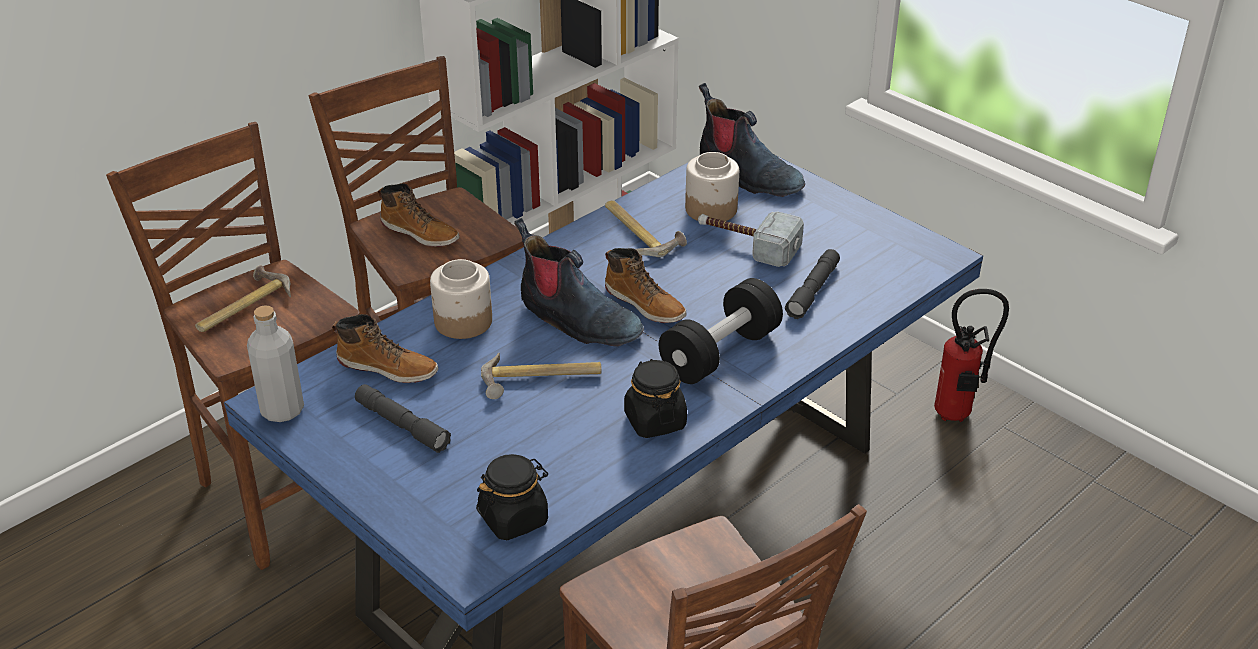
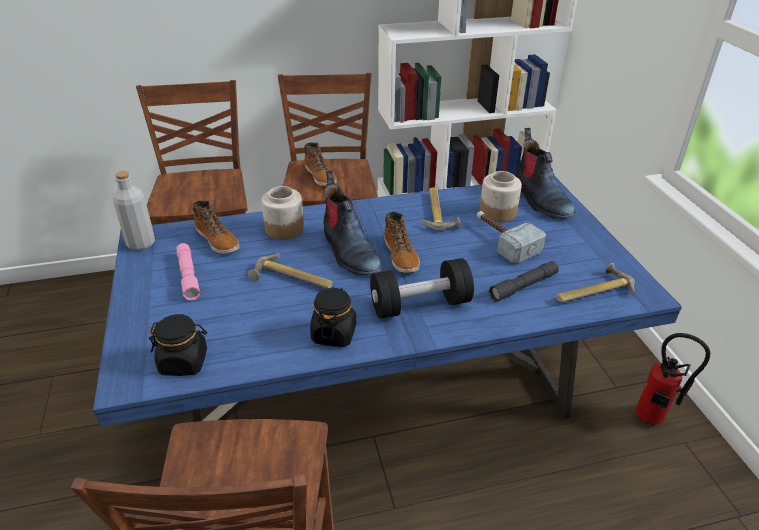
camera: 30 degrees right, 0 degrees up
(242, 306) = (194, 185): hammer -> hammer (592, 291)
(402, 425) = (188, 276): grey flashlight -> pink flashlight

